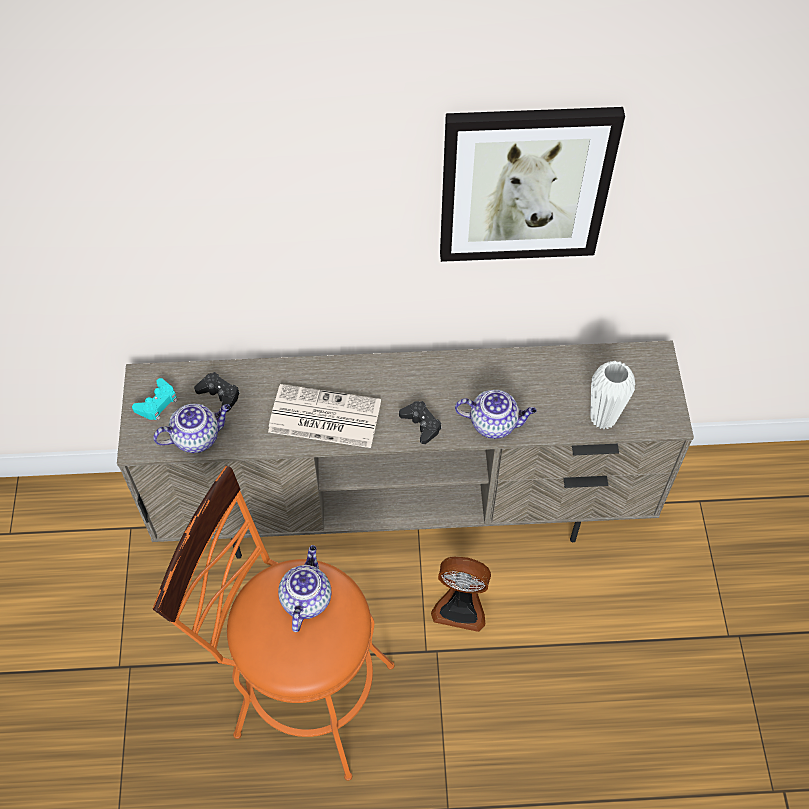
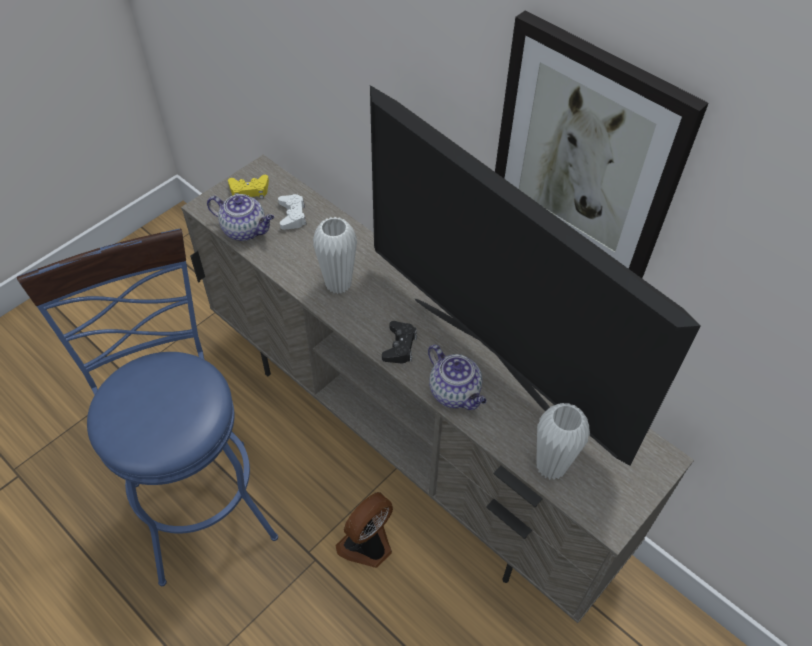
camera: 45 degrees right, 5 degrees down
(157, 403) = (249, 191): turquoise game controller -> yellow game controller
(219, 394) = (292, 215): black game controller -> white game controller
(301, 695) = (199, 498): orange stool -> blue stool
(306, 598) = (179, 393): teapot -> none
(323, 417) = (338, 284): newspaper -> white vase
(460, 606) = (368, 545): fan -> fan turned 75 degrees clockwise
(488, 381) = (489, 359): none -> television

